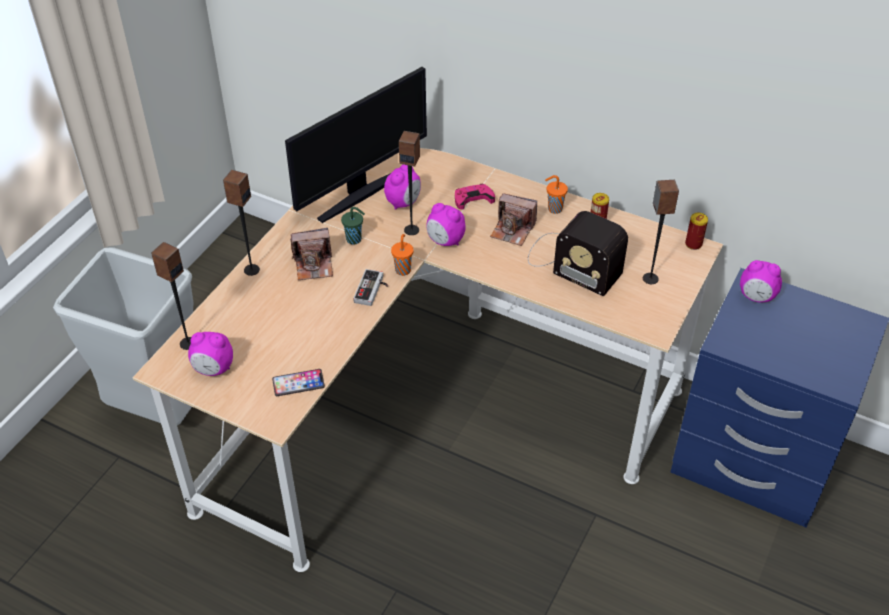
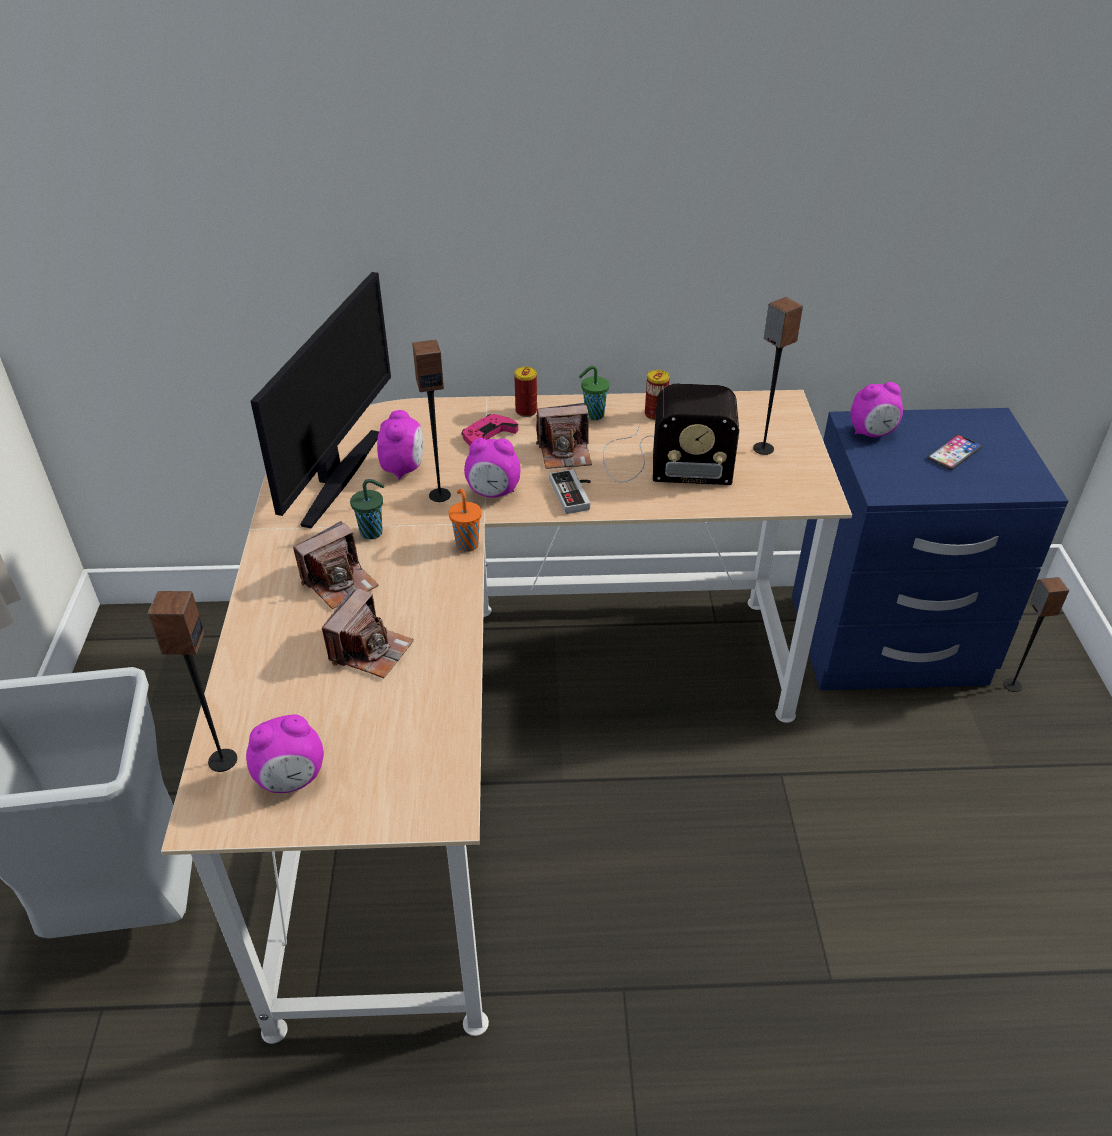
camera: 30 degrees left, 5 degrees down
(251, 270) = (251, 622): speaker -> speaker (1012, 685)
(298, 383) = (437, 743): phone -> phone (954, 453)
(302, 314) = (370, 650): none -> camera
(373, 290) = (446, 583): game controller -> game controller (575, 493)
(554, 209) = (593, 415): orange cup -> green cup
(693, 244) = (774, 399): can -> can (526, 411)

